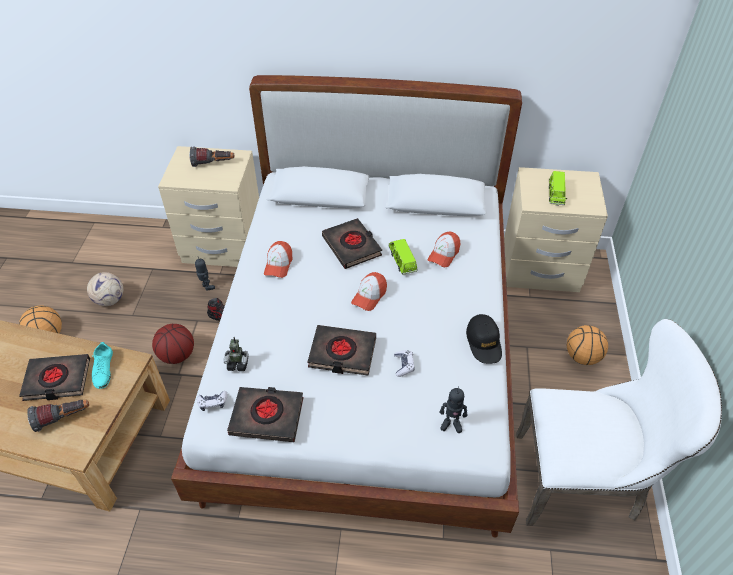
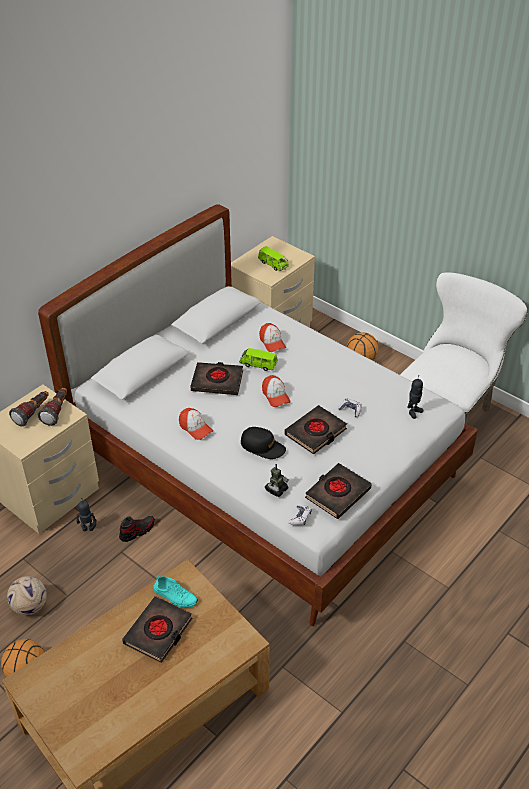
camera: 55 degrees left, 5 degrees down
(63, 418) = (205, 640): flashlight -> flashlight (57, 411)
(177, 355) = (148, 581): basketball -> none
(484, 342) = (364, 366): black cap -> black cap (263, 447)

